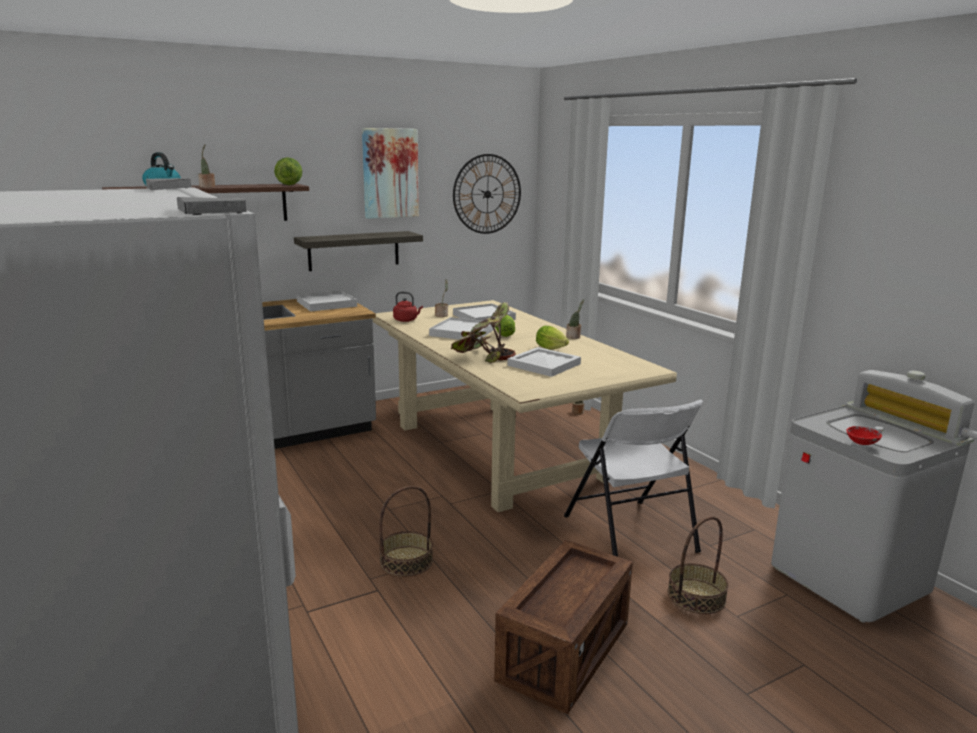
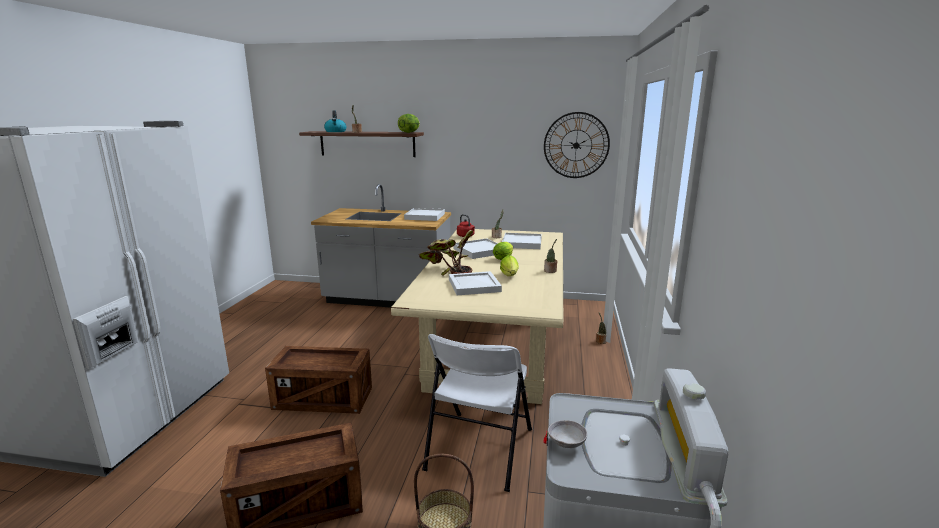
camera: 40 degrees right, 0 degrees up
(354, 250) = (461, 182): shelf -> none
(390, 173) = (491, 126): picture -> none
(406, 561) = (323, 399): basket -> crate
(862, 443) = (566, 443): red bowl -> grey bowl

